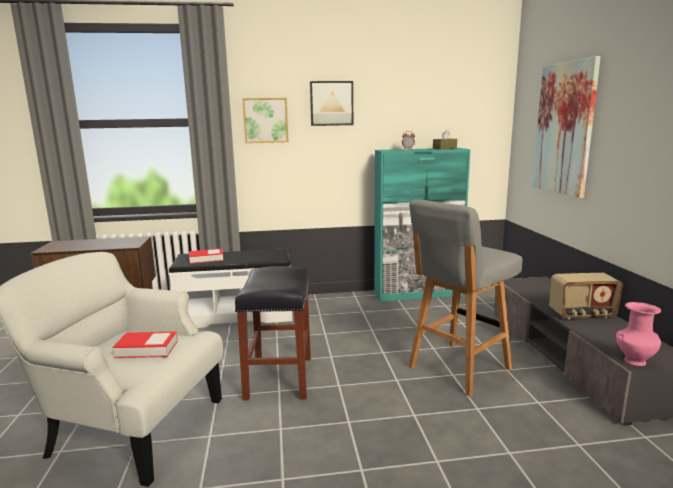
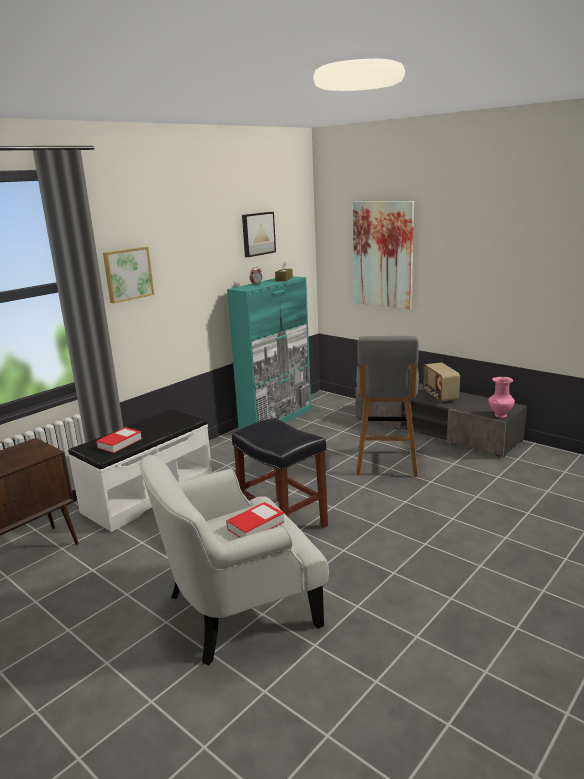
camera: 40 degrees left, 5 degrees up
(331, 103) = (185, 247): picture -> picture (257, 234)
(582, 314) = (439, 396): radio -> radio turned 120 degrees clockwise

